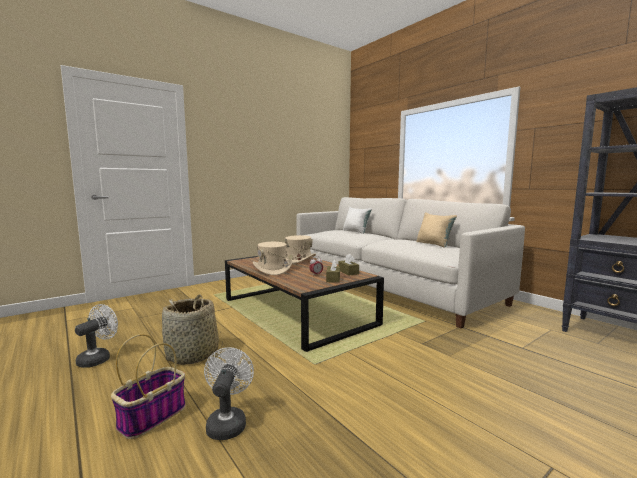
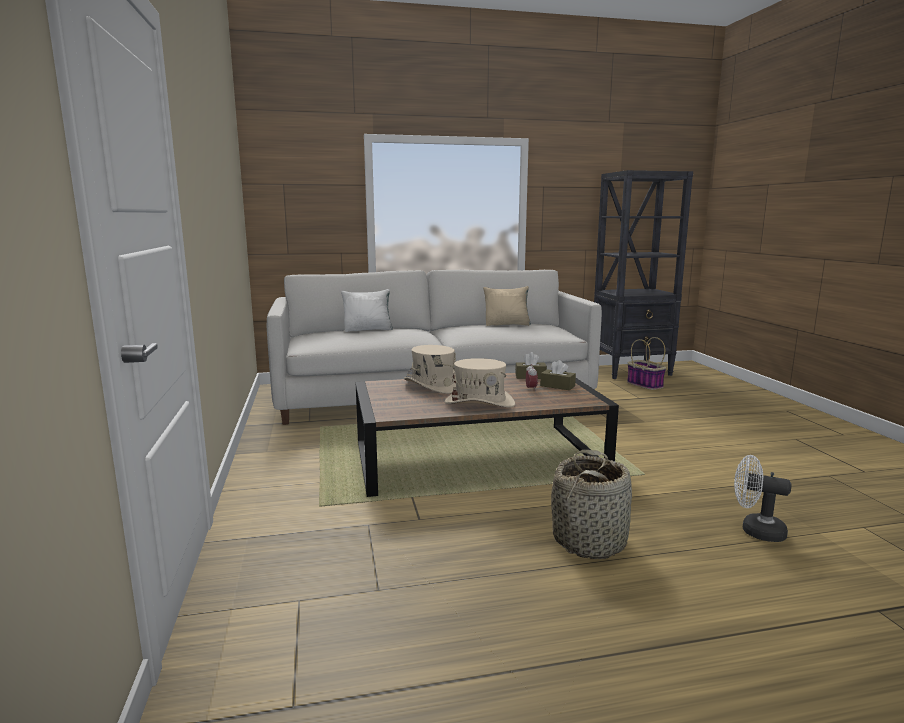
camera: 65 degrees left, 5 degrees up
(98, 358) = (566, 628): white fan -> none
(152, 416) = (746, 573): basket -> basket (644, 385)

